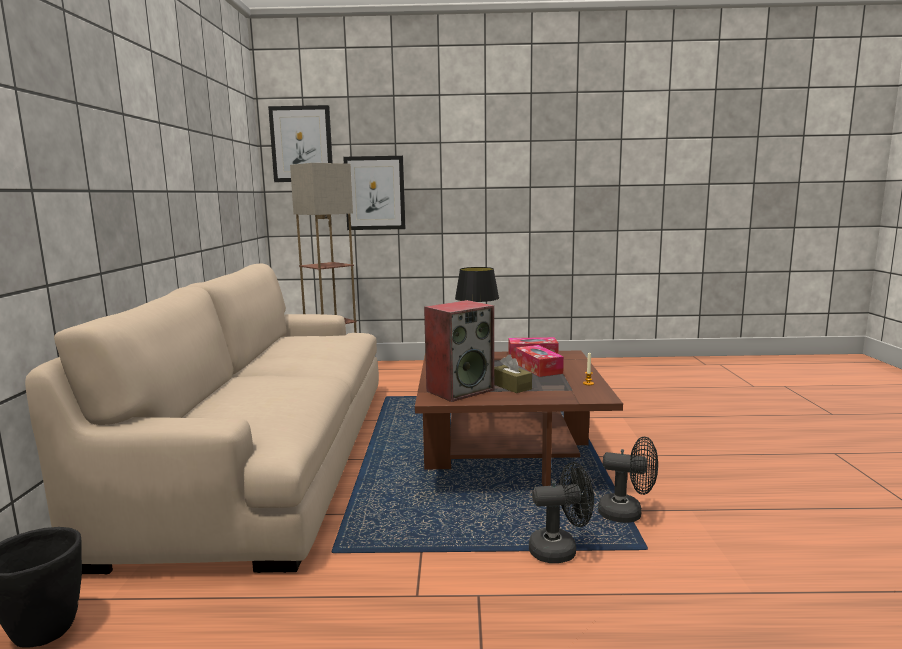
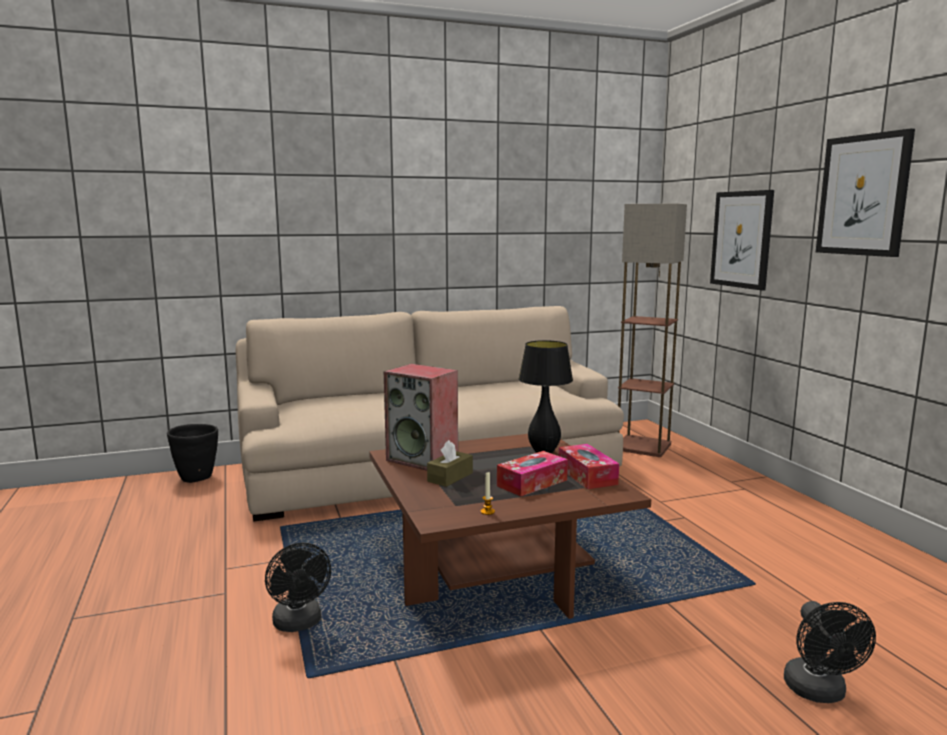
camera: 70 degrees right, 0 degrees up
(301, 144) = (689, 178): picture -> picture (863, 195)
(627, 514) = (386, 661): black fan -> black fan (819, 693)

